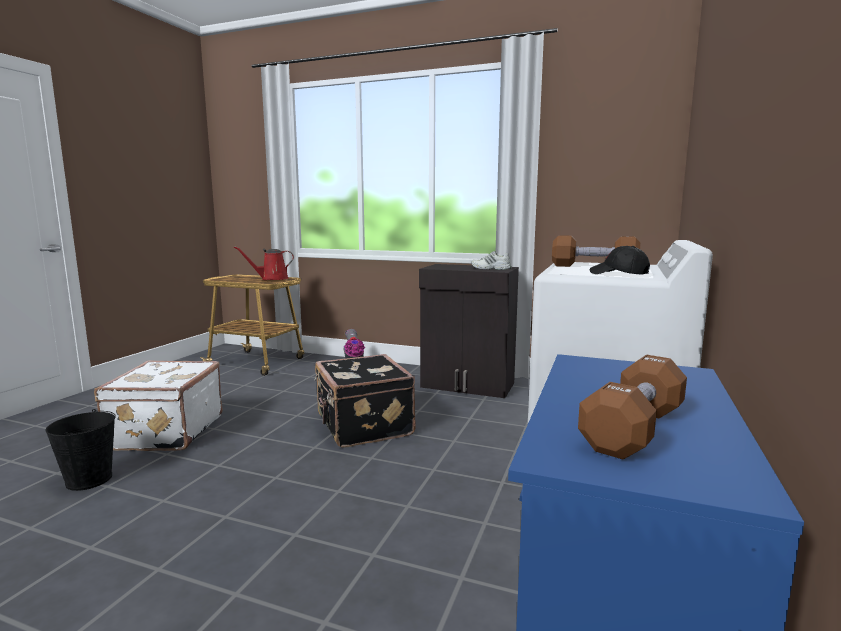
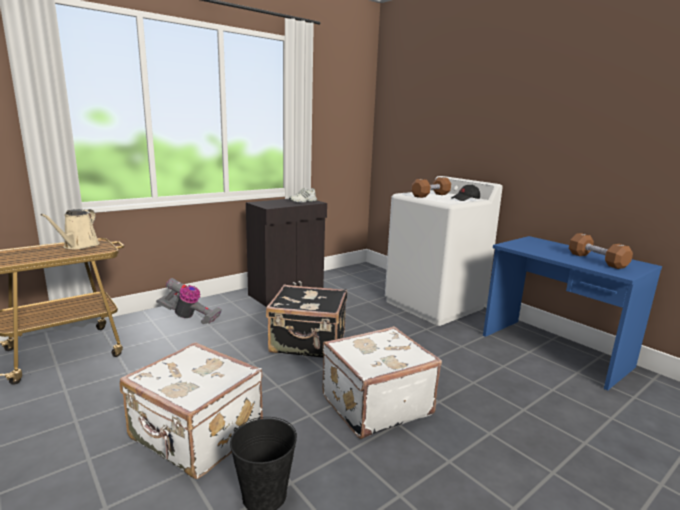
camera: 60 degrees left, 5 degrees up
(259, 493) = (374, 404): none -> white suitcase
(271, 279) = (79, 246): red watering can -> beige watering can

